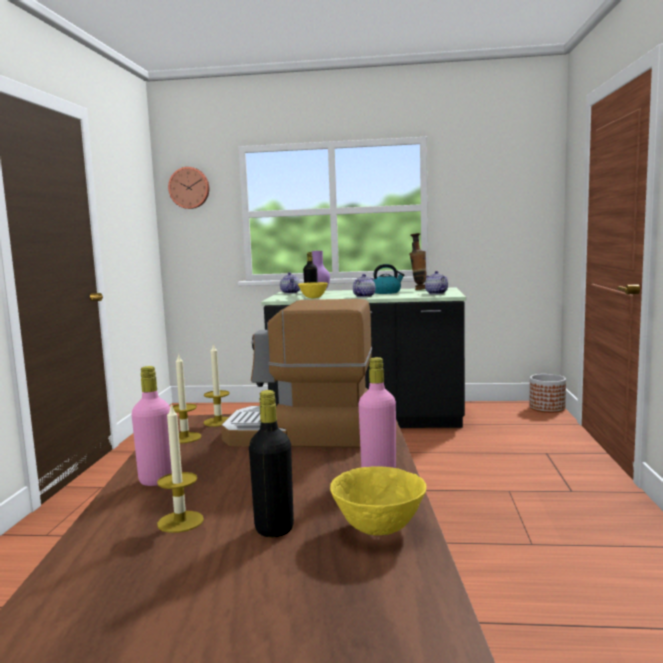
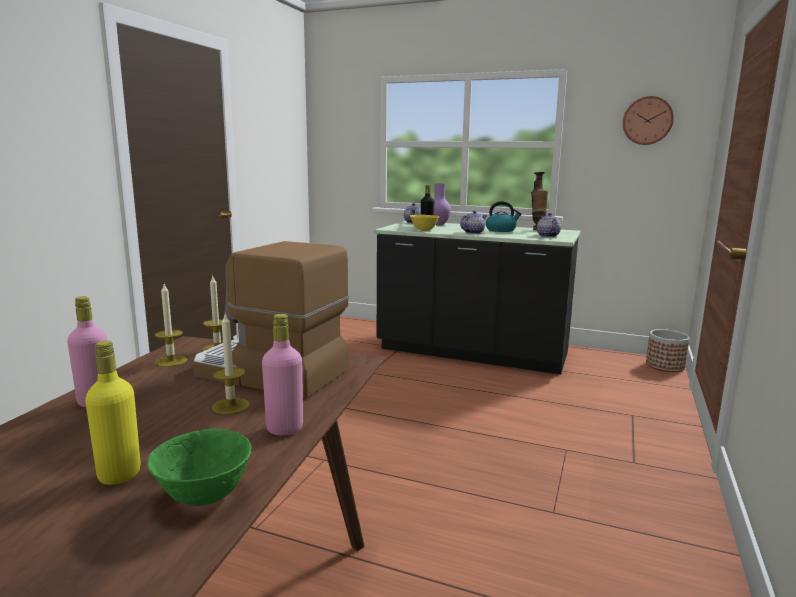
camera: 15 degrees right, 5 degrees up
(180, 522) = (58, 450): candle -> candle (231, 406)
(189, 188) = (336, 116): wall clock -> wall clock (647, 120)
(274, 529) = (119, 475): black bottle -> yellow bottle
(378, 529) = (203, 497): yellow bowl -> green bowl

